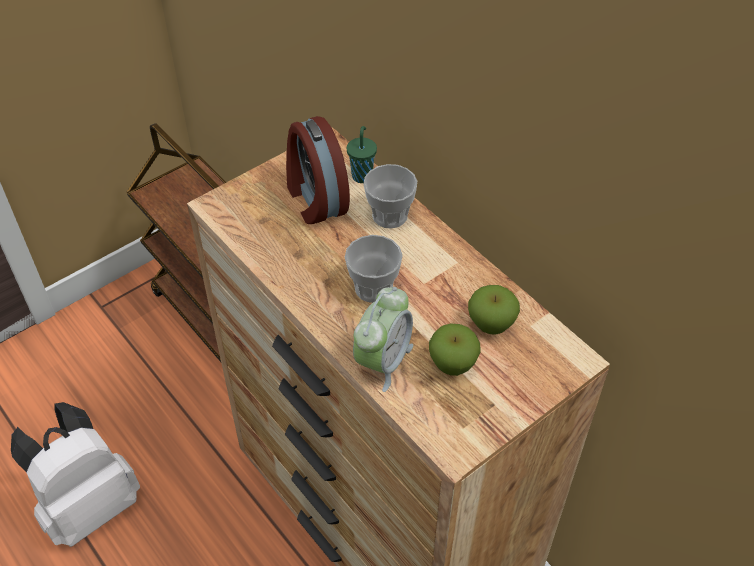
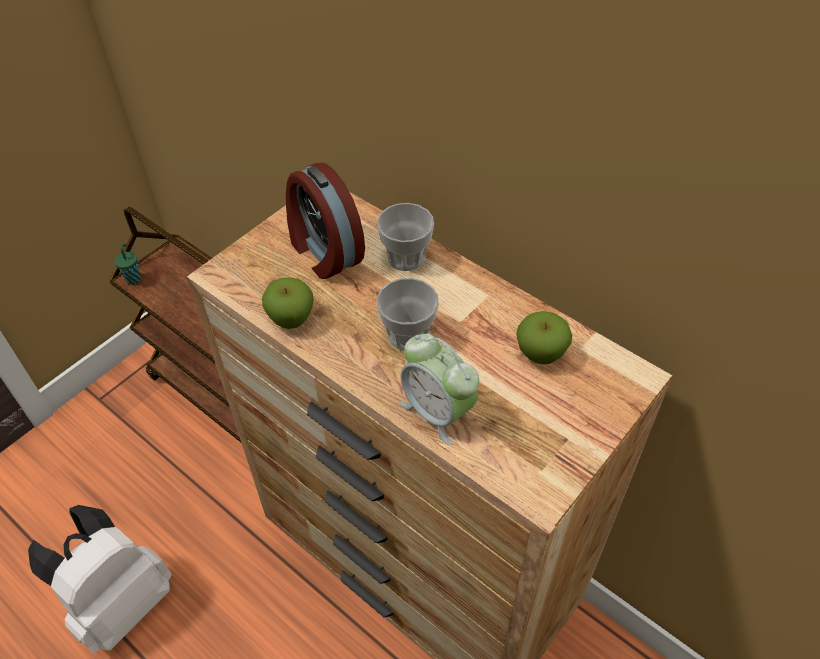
camera: 10 degrees left, 0 degrees up
(362, 175) = (367, 221): green cup -> green cup (133, 278)
(383, 361) = (438, 412): alarm clock -> alarm clock turned 120 degrees clockwise
(452, 364) = (512, 403): apple -> apple (291, 319)

